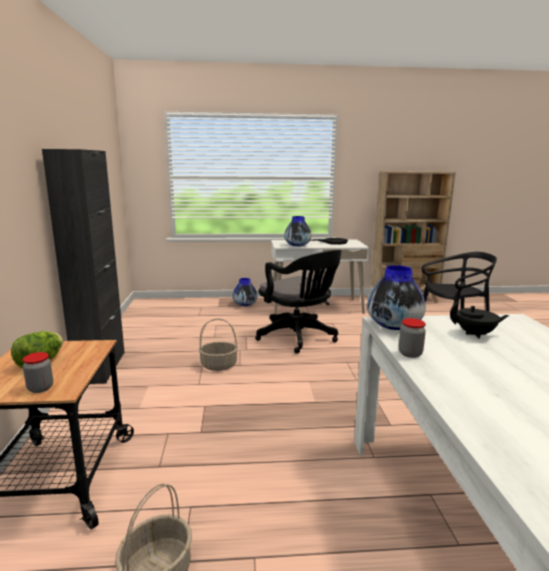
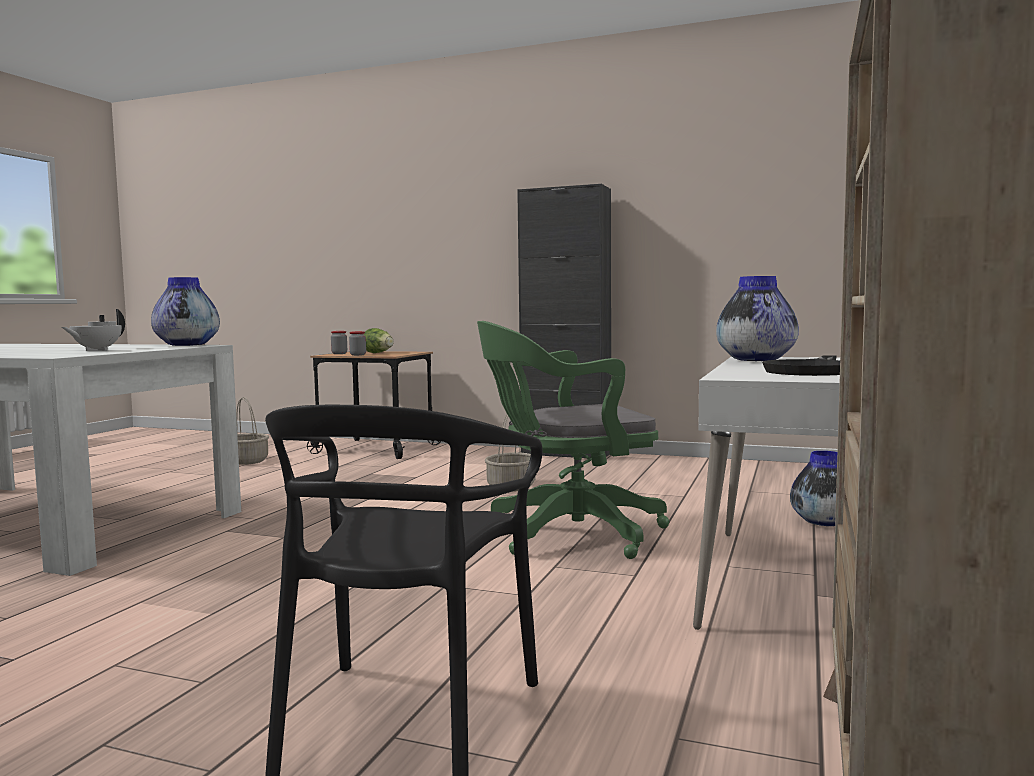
camera: 115 degrees right, 10 degrees down
(299, 338) = (567, 534): black office chair -> green office chair
(410, 354) = (138, 344): jar -> jar (358, 355)
(476, 334) = (96, 350): black teapot -> white teapot

